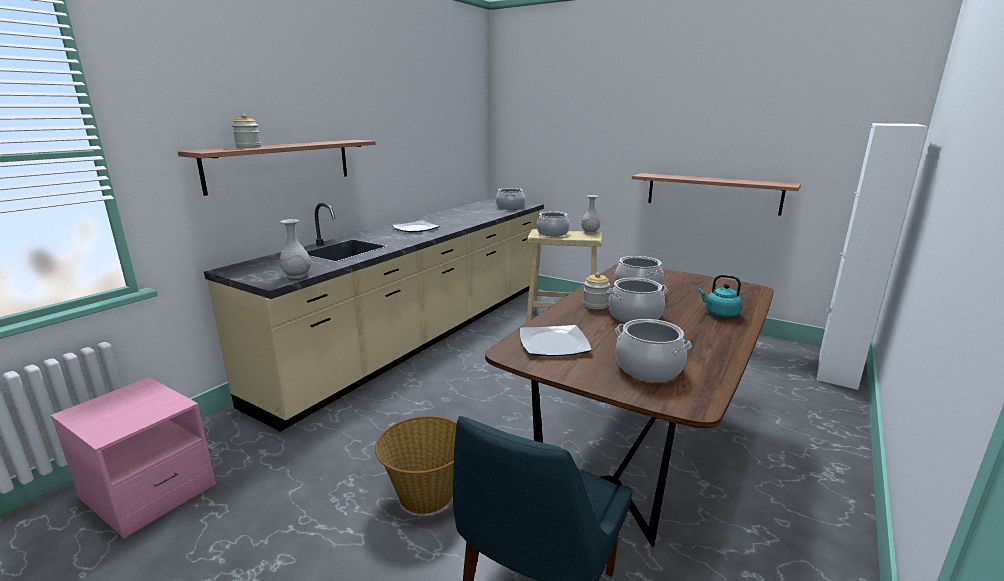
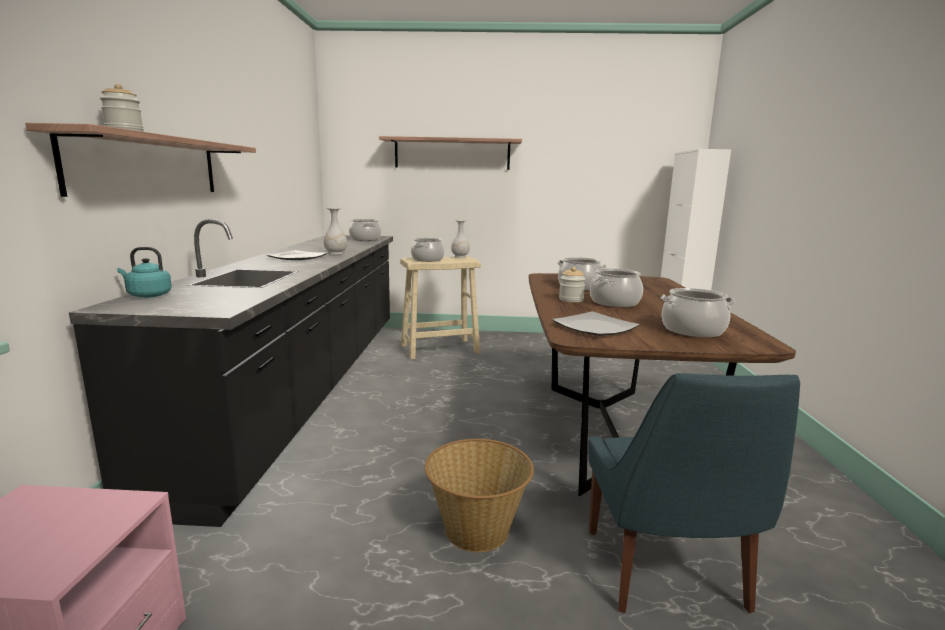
camera: 30 degrees left, 5 degrees down
(296, 276) = (237, 302): white vase -> white vase (335, 253)
(423, 336) = (308, 387): beige counter -> black counter
(712, 193) = (557, 215): shelf -> shelf (452, 154)
(719, 313) = (666, 294): turquoise kettle -> turquoise kettle (147, 295)

